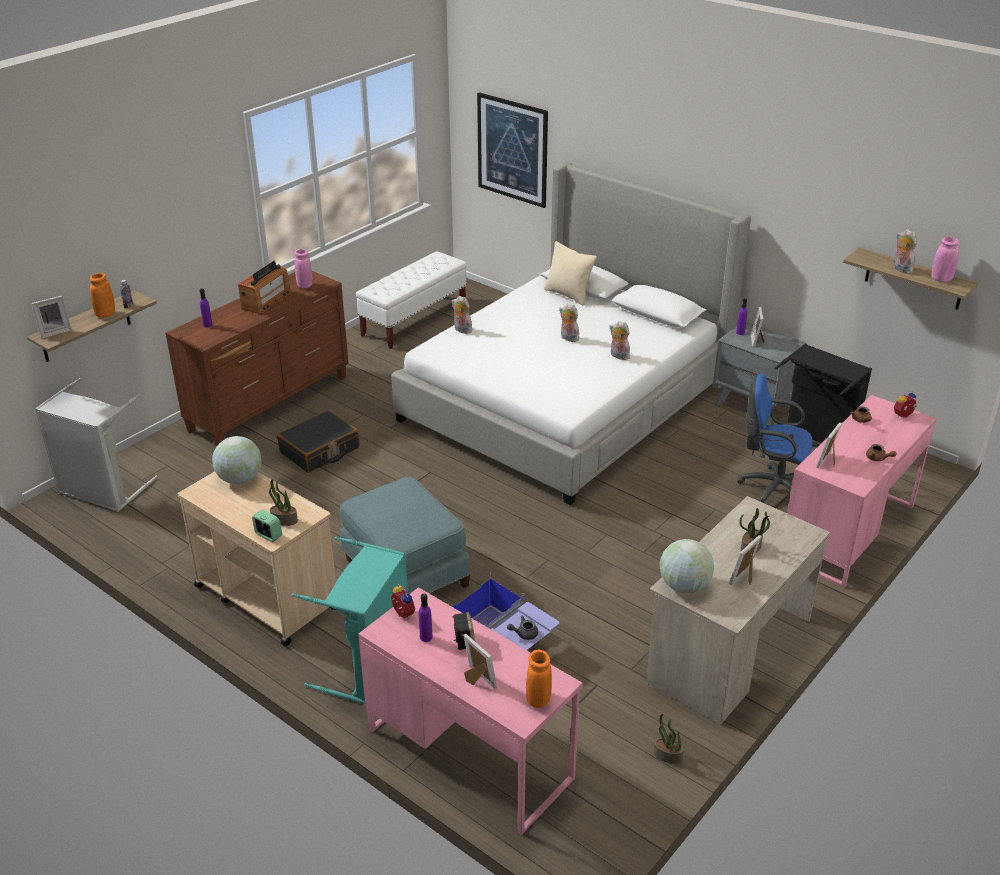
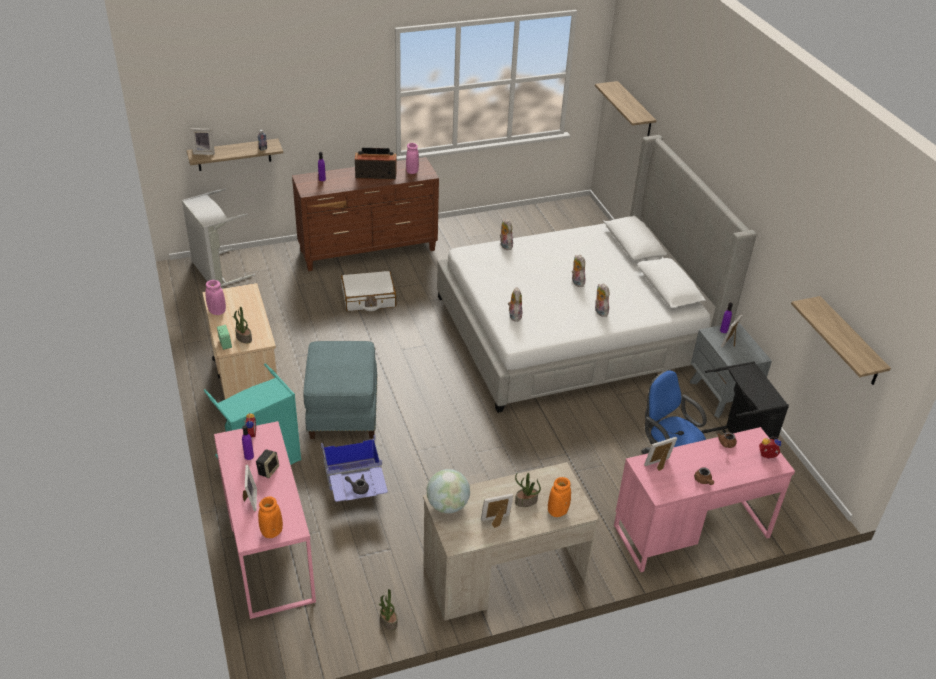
camera: 30 degrees right, 5 degrees up
(105, 314) = (244, 150): orange vase -> orange vase (557, 511)
(239, 479) = (245, 298): globe -> none
(266, 301) = (376, 174): radio -> radio turned 150 degrees counterclockwise
(319, 451) = (368, 298): black suitcase -> white suitcase
(414, 321) = (523, 224): white bench -> none
(512, 150) = (634, 110): picture -> shelf
(568, 295) = (614, 246): beige pillow -> none
(900, 269) = (832, 329): plush toy -> plush toy (514, 315)
(941, 279) = (858, 352): pink vase -> pink vase (217, 311)

